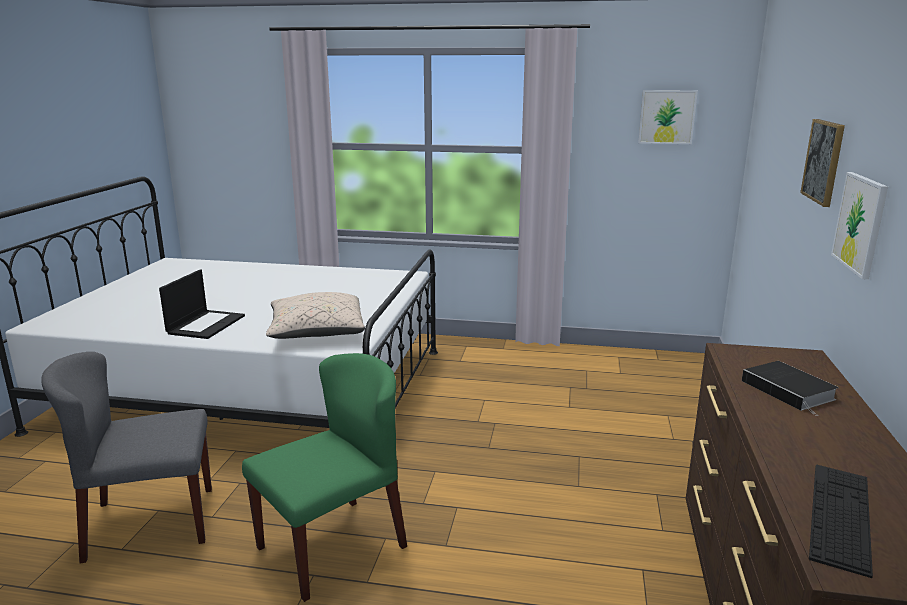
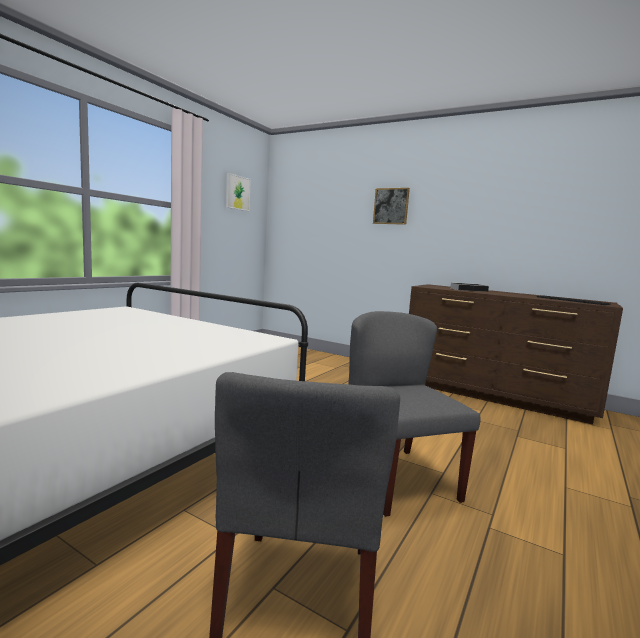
camera: 70 degrees left, 10 degrees down
(206, 324) = (92, 365): laptop -> none
(317, 333) = (218, 340): beige pillow -> none
(332, 546) = (396, 479): green chair -> grey chair
(860, 223) = (442, 224): picture -> none

